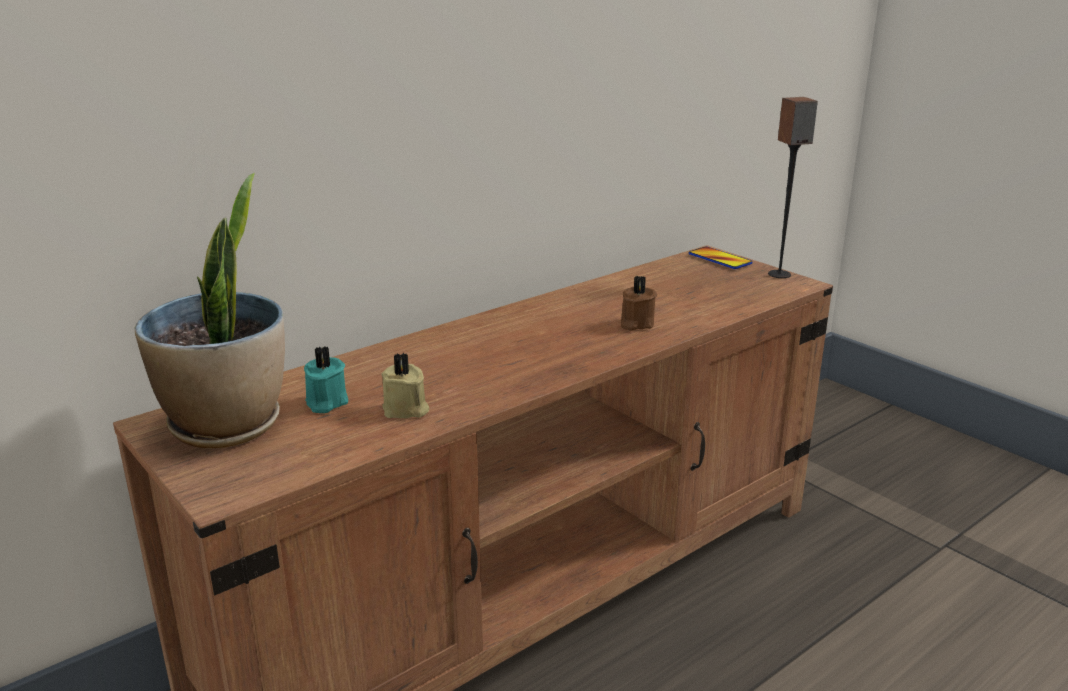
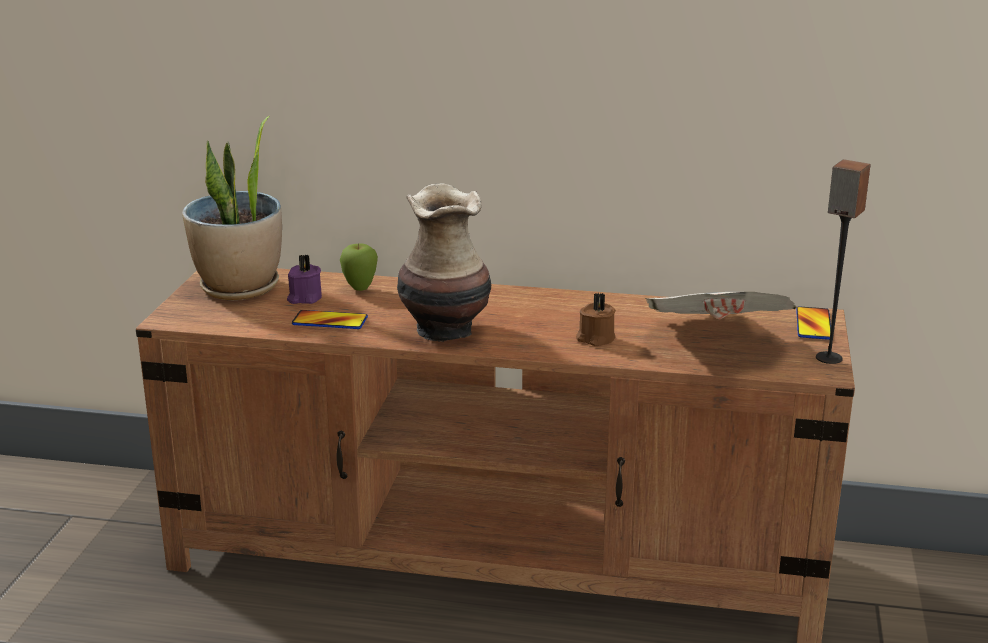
camera: 50 degrees right, 0 degrees up
(325, 403) = (304, 298): turquoise candle -> purple candle
(359, 371) = (360, 289): none -> apple
(406, 410) = (330, 321): beige candle -> phone
(520, 368) = (445, 329): none -> vase
(706, 292) = (716, 343): none -> newspaper

